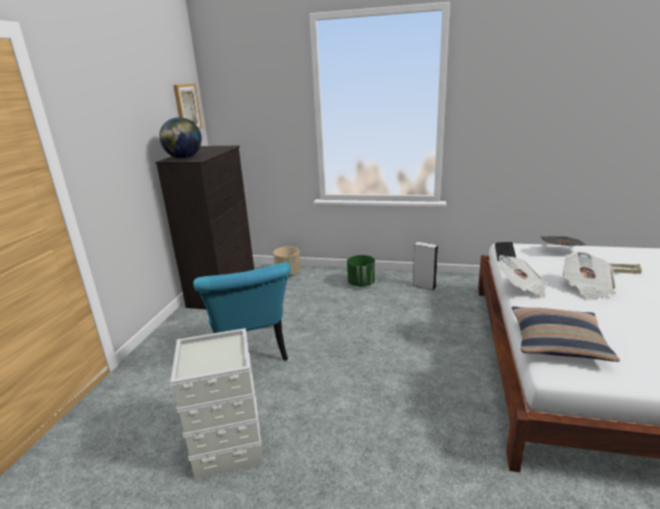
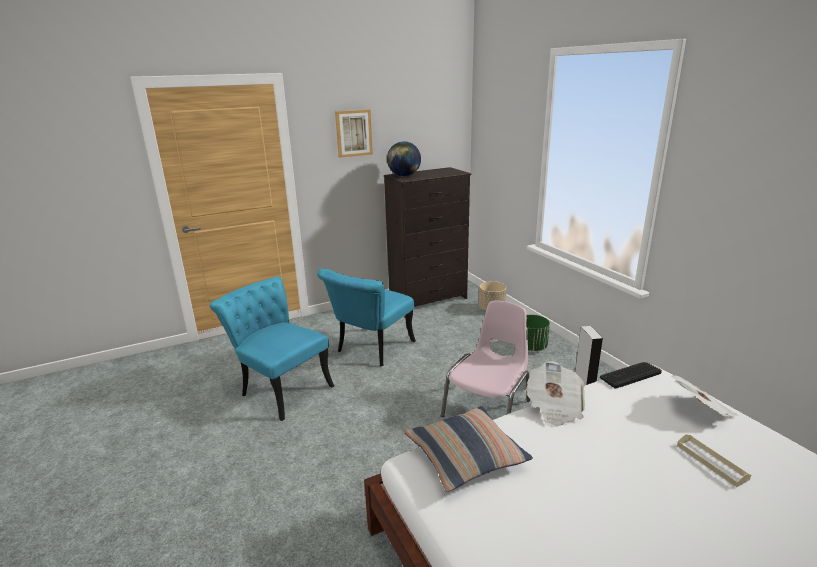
camera: 50 degrees right, 0 degrees up
(187, 107) = (445, 131): picture -> picture (353, 133)
(227, 445) = (281, 388): grey storage box -> turquoise chair
(412, 336) = (488, 408): none -> pink chair
(586, 288) = (620, 450): newspaper -> none

